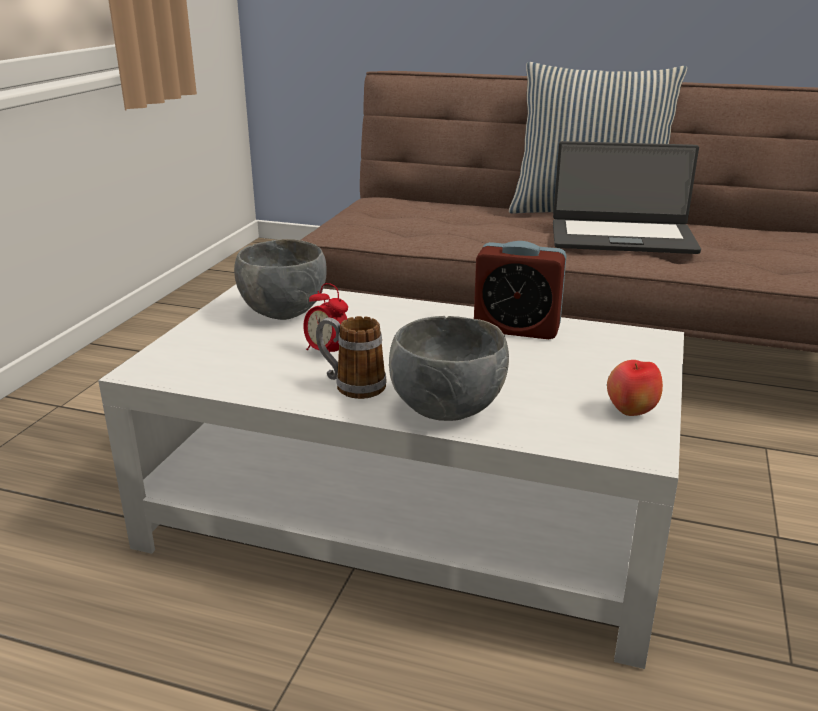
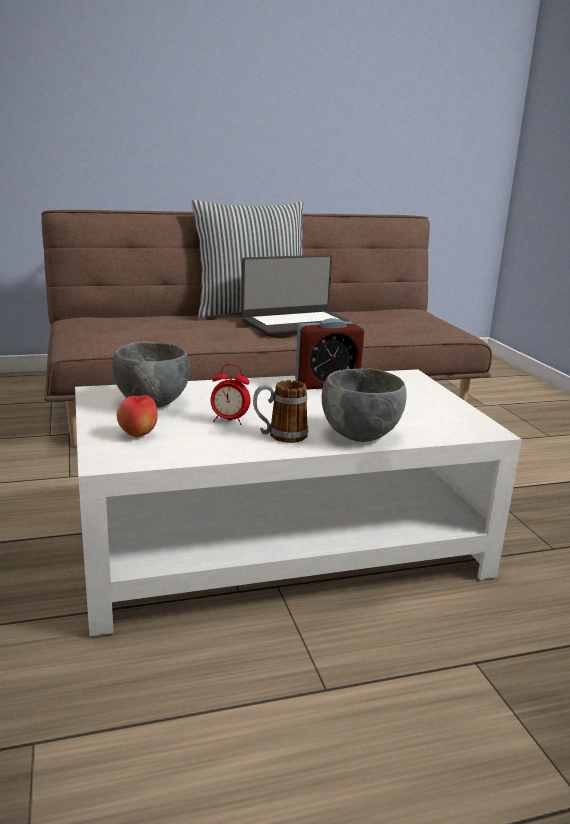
camera: 35 degrees left, 5 degrees down
(630, 412) = (455, 414): apple -> apple (137, 435)

